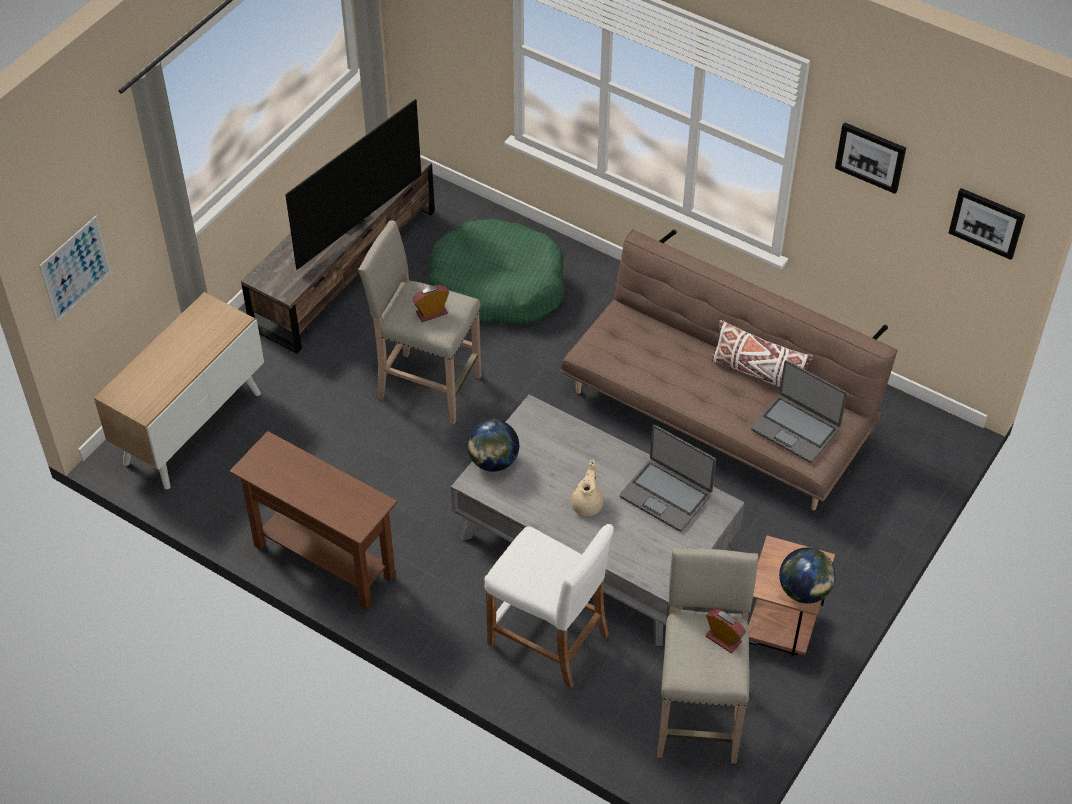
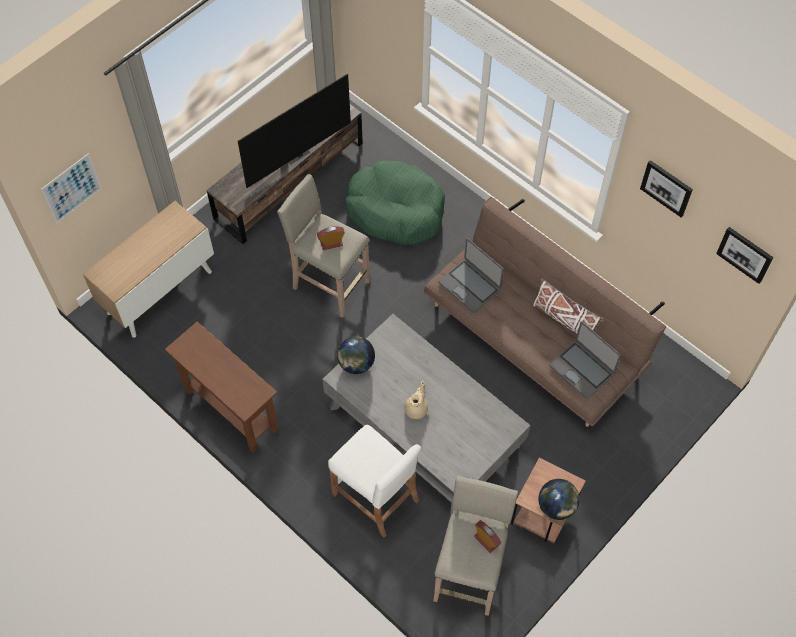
camera: 10 degrees right, 10 degrees up
(666, 495) = (474, 410): laptop -> laptop (470, 286)

